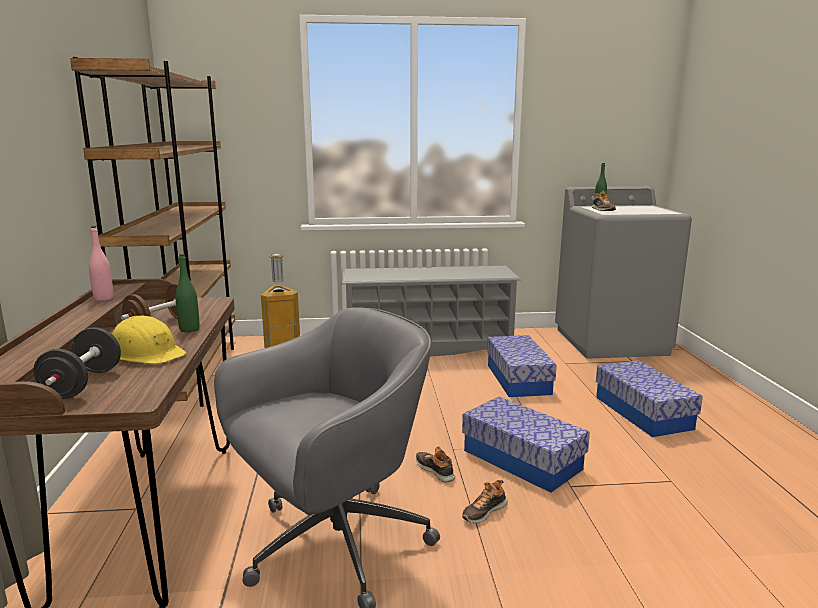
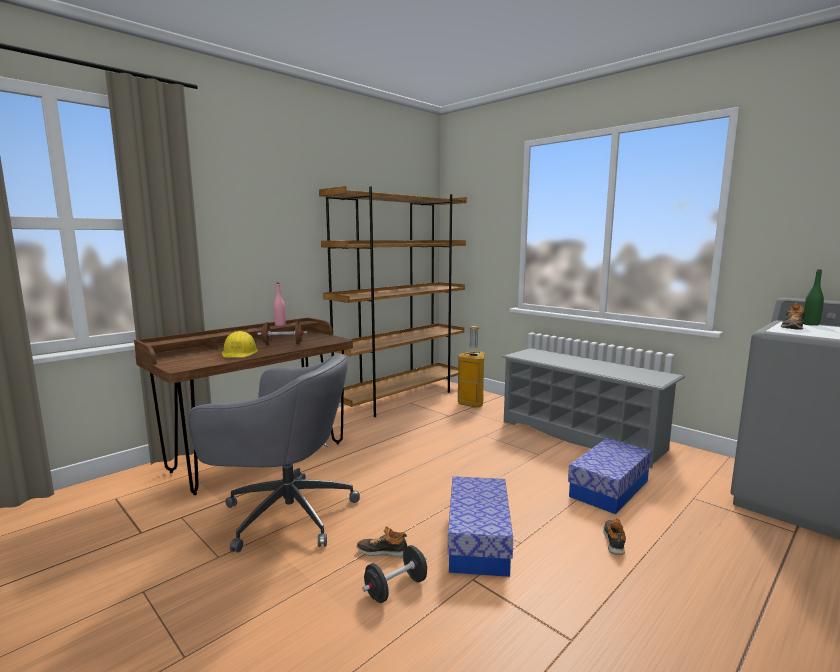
camera: 50 degrees right, 5 degrees down
(83, 384) = (189, 357): black dumbbell -> black dumbbell (396, 588)
(189, 329) = (284, 349): green bottle -> none
(435, 470) = (410, 511): shoe -> shoe (614, 541)
(643, 412) = (685, 577): storage box -> none

